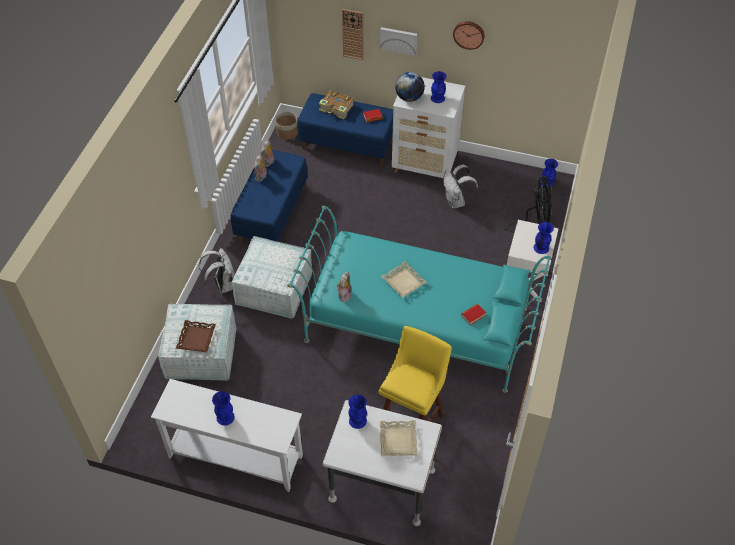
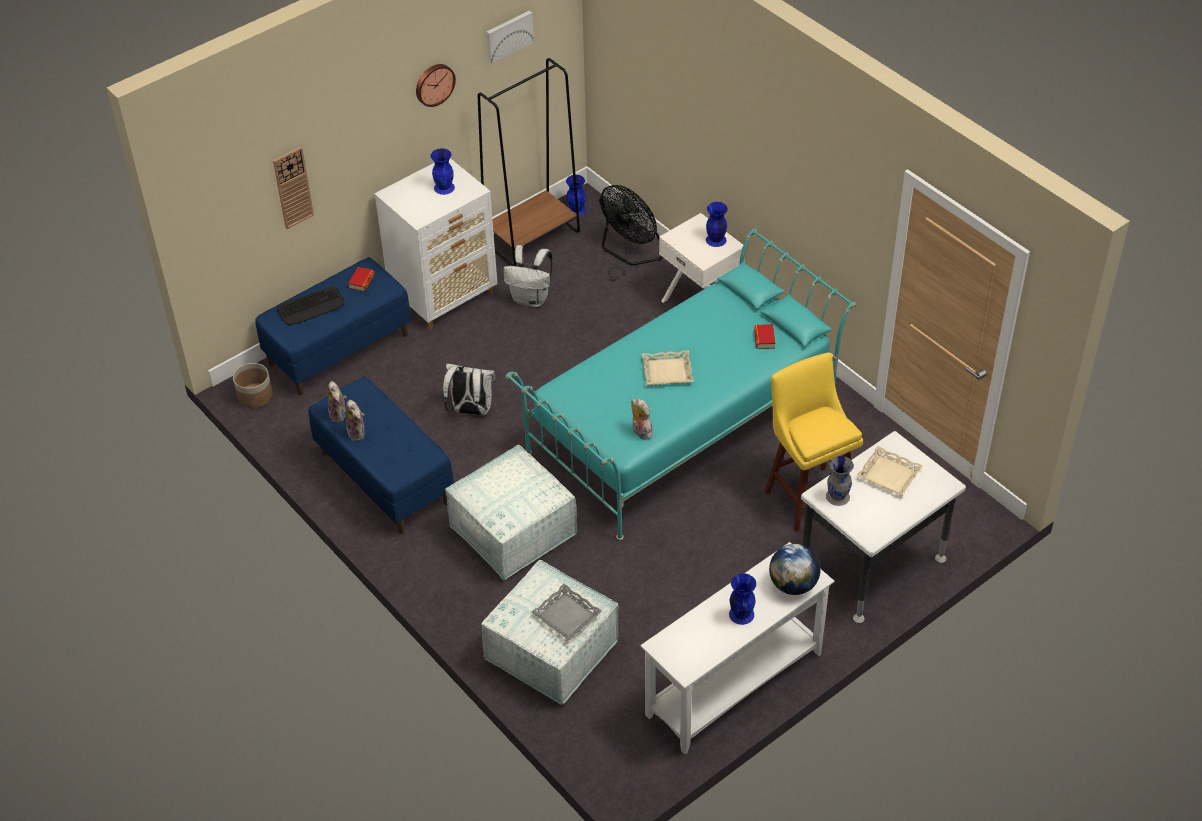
camera: 55 degrees left, 5 degrees down
(196, 338) = (567, 615): brown tray -> grey tray
(222, 285) = (456, 581): white backpack -> white backpack (470, 410)
(336, 109) = (311, 306): book -> keyboard
(358, 421) = (838, 496): blue vase -> grey vase
(398, 40) = (352, 153): picture -> picture (508, 35)
(409, 97) = (418, 210): globe -> globe (793, 584)
(504, 176) = (532, 239): none -> clothes rack

